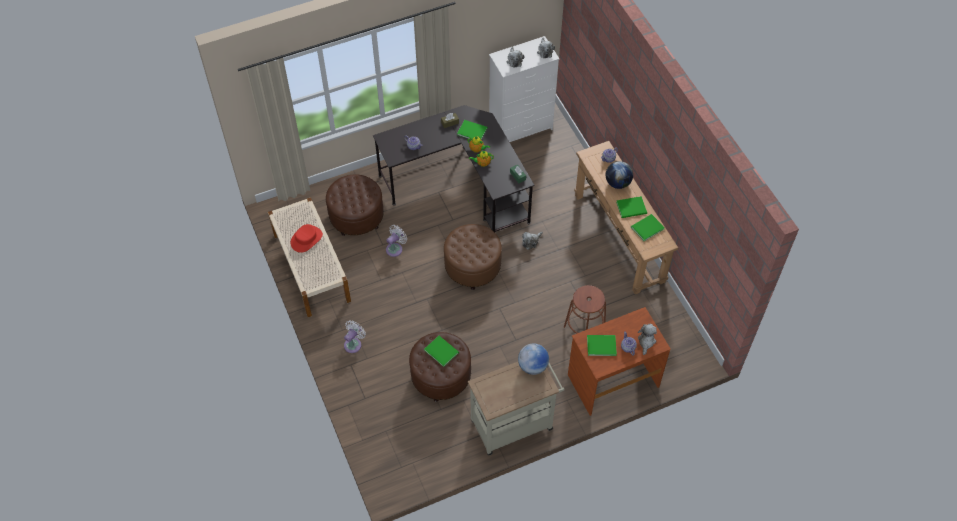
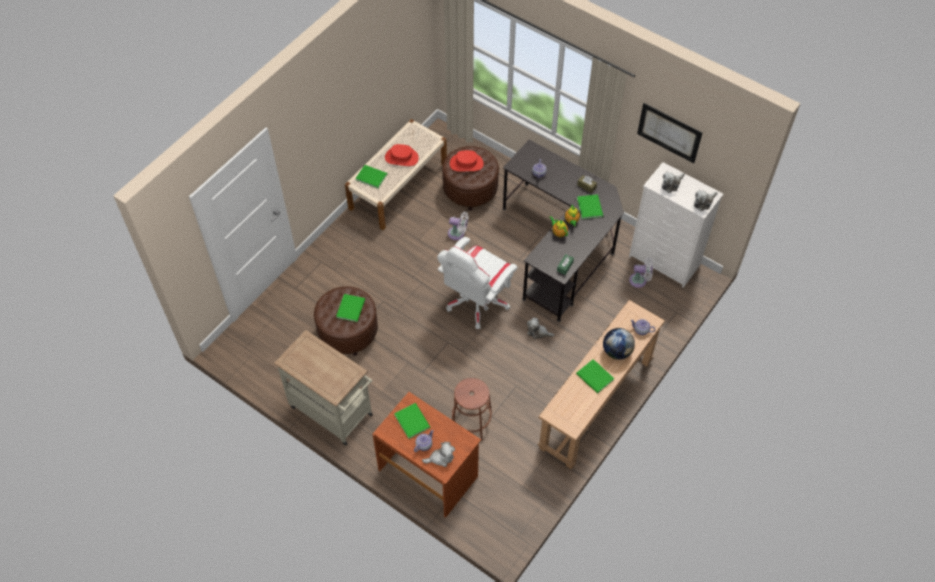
camera: 60 degrees right, 0 degrees up
(349, 196) = (466, 163): none -> red hat
(354, 343) = (343, 253): white fan -> white fan (640, 280)
(472, 268) = (477, 300): brown ottoman -> white office chair
(487, 26) = (669, 132): none -> picture
(532, 366) = (350, 372): globe -> none
(646, 228) = (579, 400): green book -> green book (371, 176)

